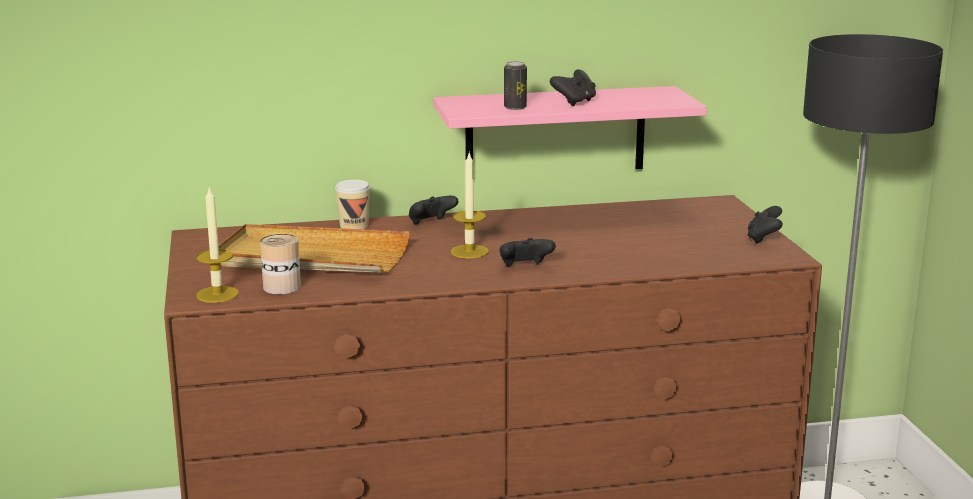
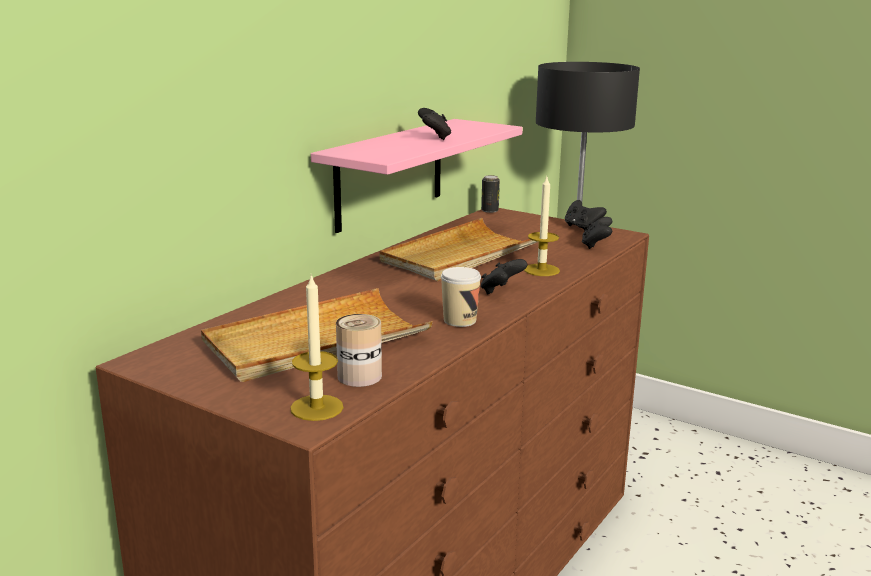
camera: 45 degrees left, 0 degrees up
(354, 226) = (282, 303): cup -> cup (460, 320)
(431, 224) = (343, 281): black game controller -> black game controller (596, 245)
(469, 251) = (431, 293): candle -> candle (541, 270)
(515, 107) = (407, 148): can -> can (490, 210)
(575, 230) = (461, 255): none -> beige tray

